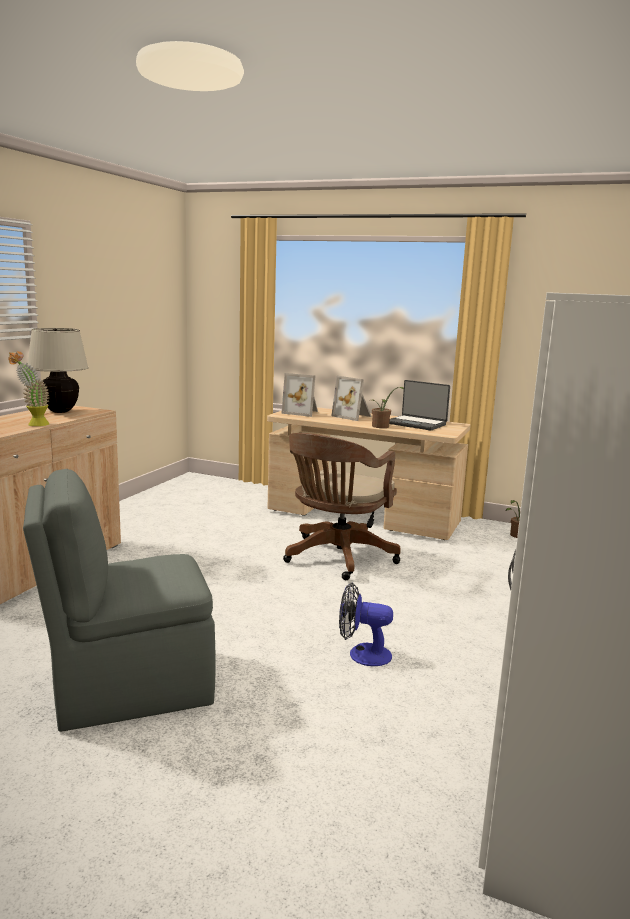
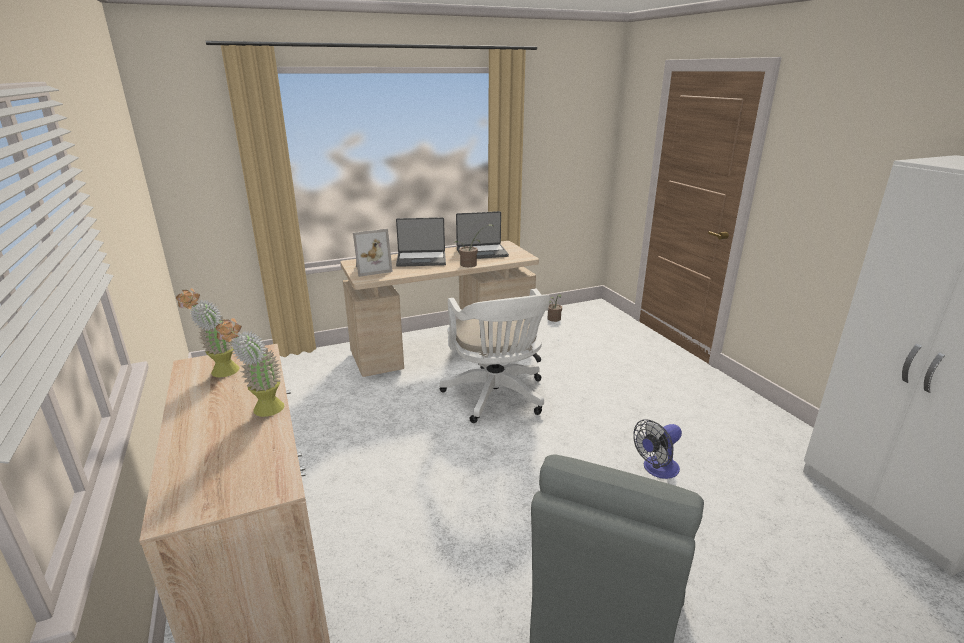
camera: 45 degrees left, 10 degrees up
(60, 411) = (220, 374): beige table lamp -> potted plant
(337, 558) = (497, 397): brown office chair -> white office chair
(353, 416) = (421, 260): picture frame -> laptop

